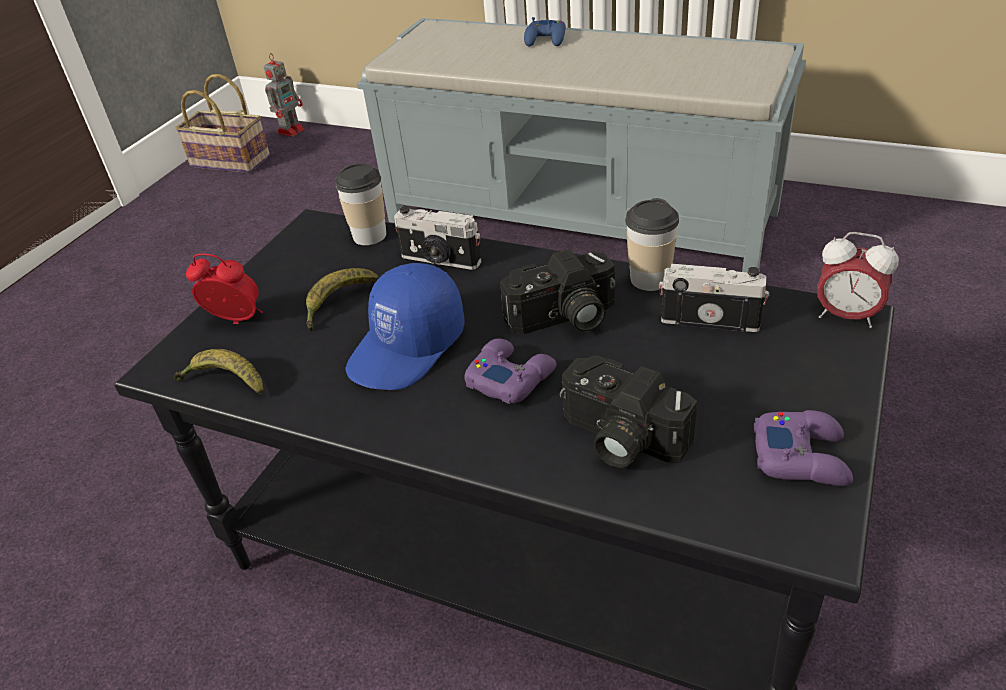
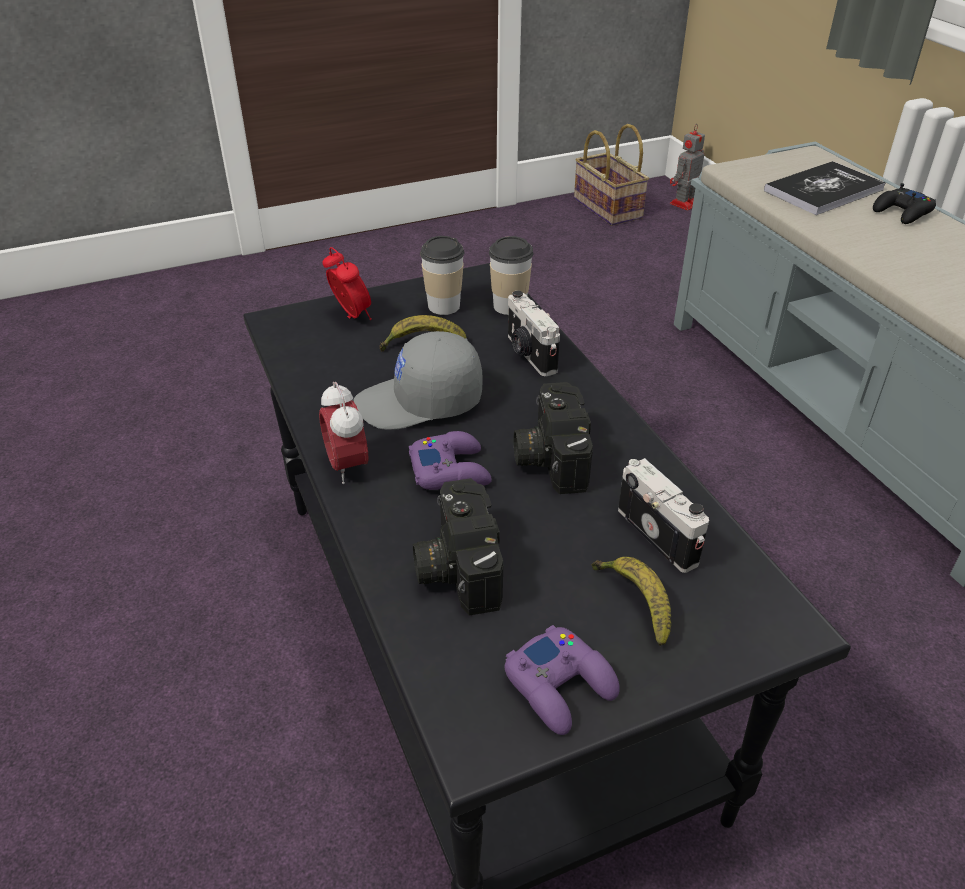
camera: 40 degrees right, 0 degrees up
(225, 382) = (293, 352): banana -> banana (635, 602)
(291, 130) = (683, 204): toy robot -> toy robot turned 150 degrees clockwise
(408, 348) = (420, 403): blue cap -> grey cap
(476, 47) = (823, 190): none -> book
(546, 39) = (902, 212): blue game controller -> black game controller
(564, 319) = (548, 456): camera -> camera turned 60 degrees clockwise
(649, 279) = (660, 471): cup -> cup (443, 306)
(846, 316) = (784, 619): alarm clock -> alarm clock (347, 466)

